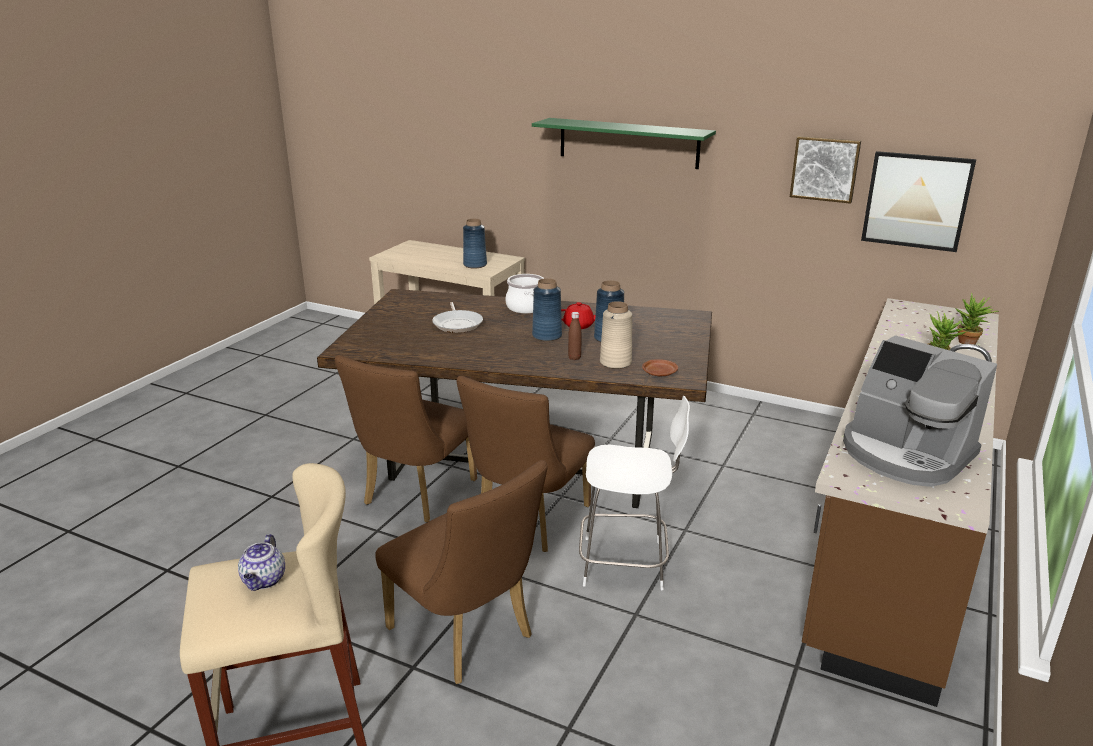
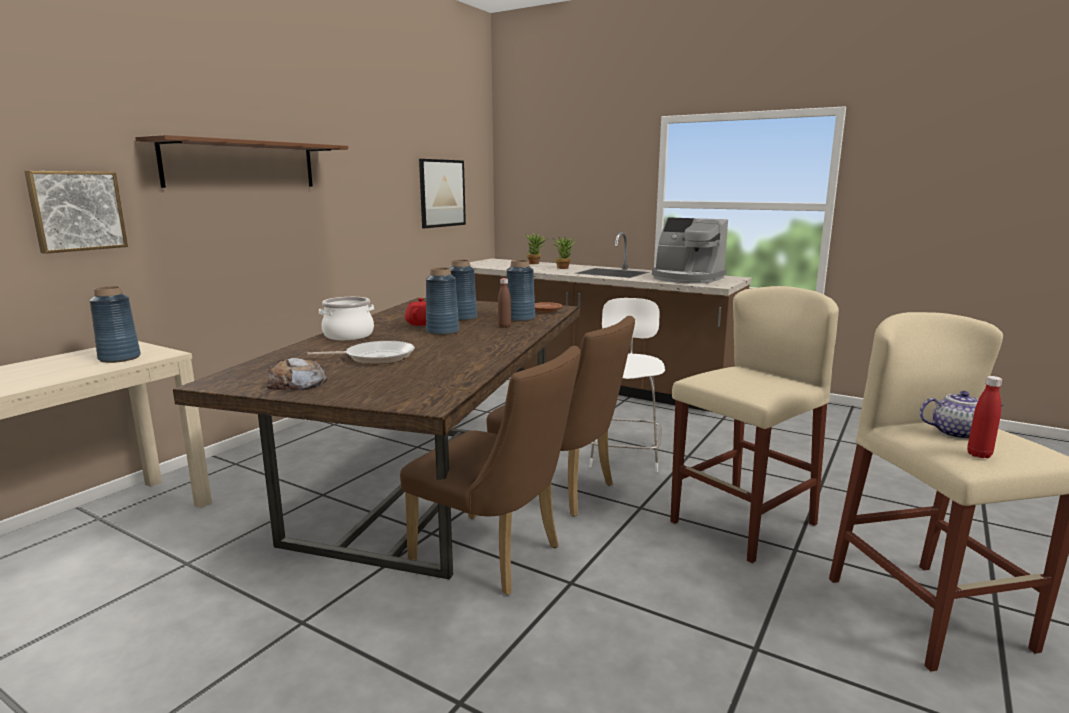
camera: 85 degrees left, 10 degrees down
(215, 575) = (979, 455): none -> red bottle
(394, 313) = (297, 383): none -> bread
(467, 637) = (742, 523): brown chair -> beige stool
(616, 362) = (520, 318): beige vase -> blue vase
(628, 143) = (241, 164): green shelf -> brown shelf
(825, 168) = (395, 175): picture -> picture (76, 211)
(905, 454) = (686, 278): coffee machine -> coffee machine turned 75 degrees clockwise

